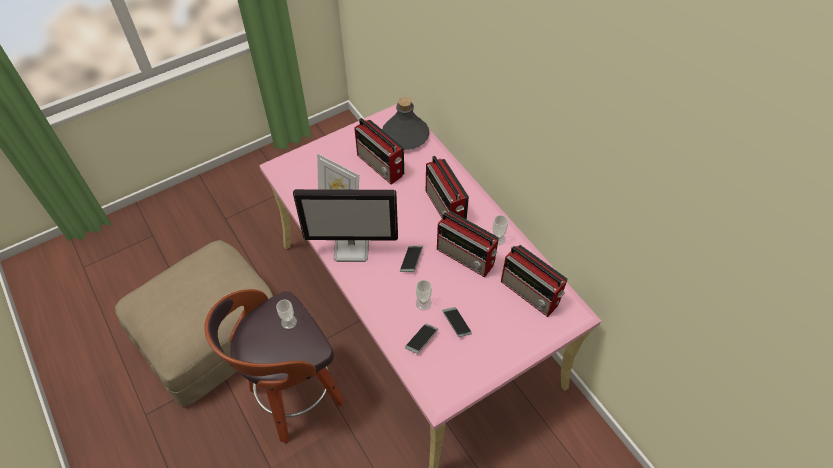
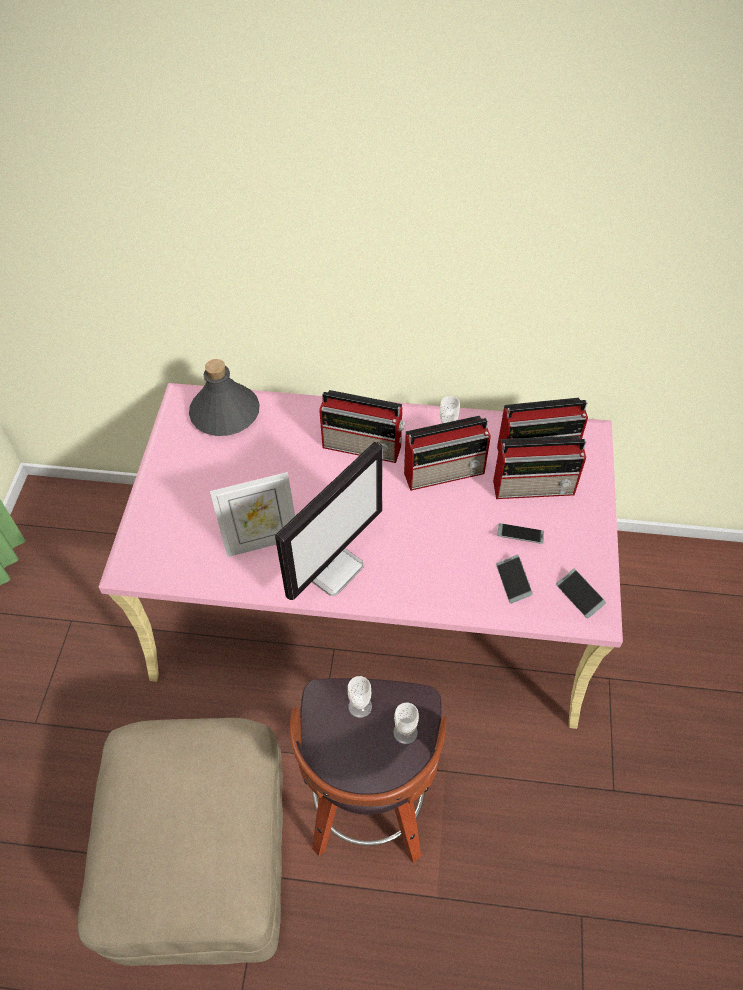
camera: 50 degrees left, 0 degrees up
(381, 166) = (244, 464): radio -> radio (535, 486)
(411, 260) = (403, 523): phone -> phone (579, 596)
(423, 303) = (468, 548): cup -> cup (405, 732)

